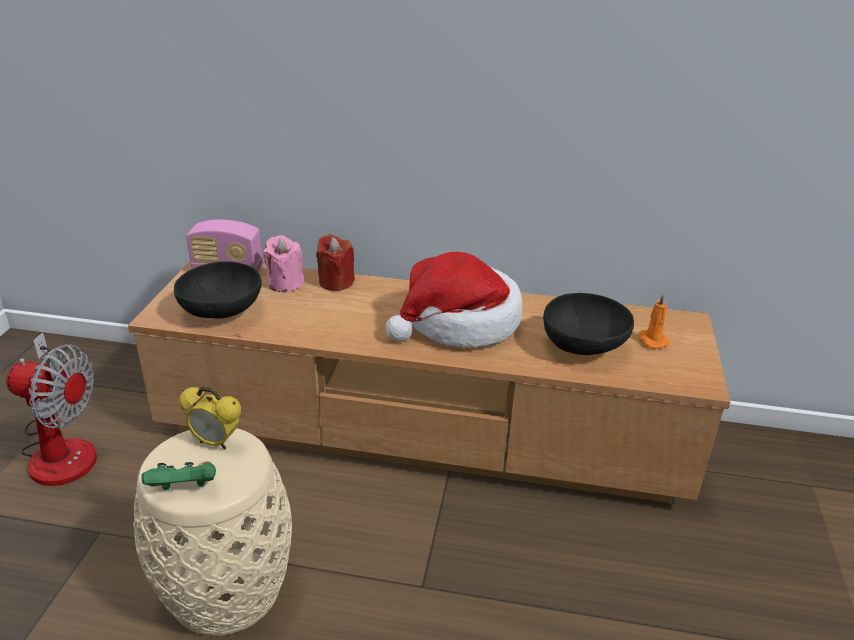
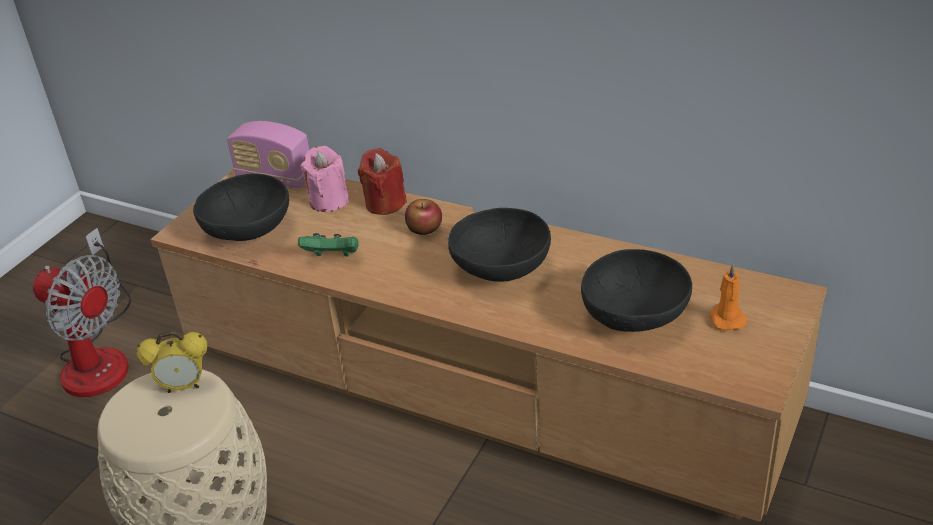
camera: 20 degrees right, 5 degrees up
(184, 489) = (136, 433): green game controller -> green game controller (333, 257)
(216, 442) = (184, 386): alarm clock -> alarm clock turned 45 degrees counterclockwise
(379, 298) = (424, 228): none -> apple
(459, 323) = (501, 270): hat -> black bowl

